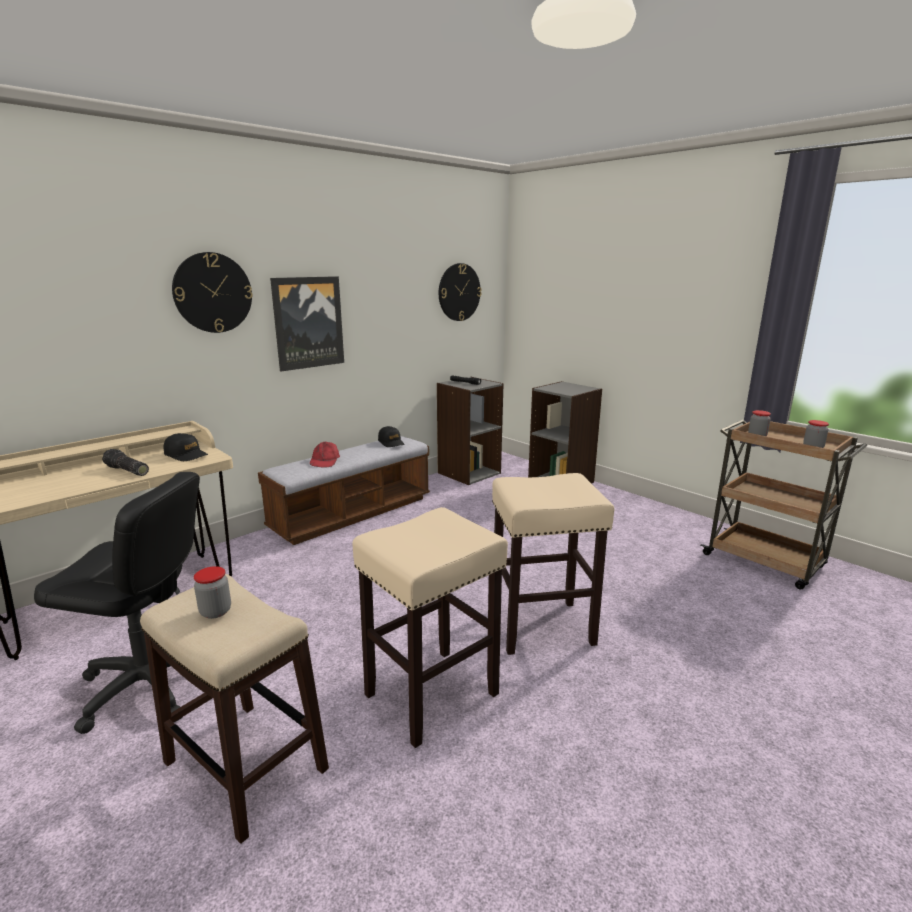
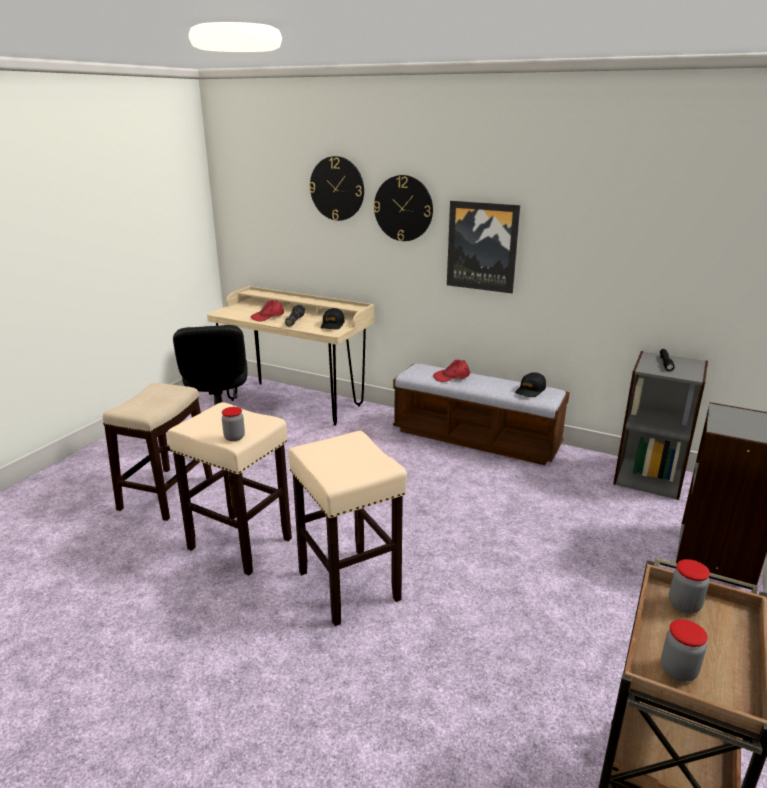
camera: 70 degrees right, 5 degrees up
(69, 483) = (268, 316): none -> red cap
(215, 611) = (154, 397): jar -> jar (234, 437)
(459, 292) = (709, 243): wall clock -> wall clock (337, 188)

